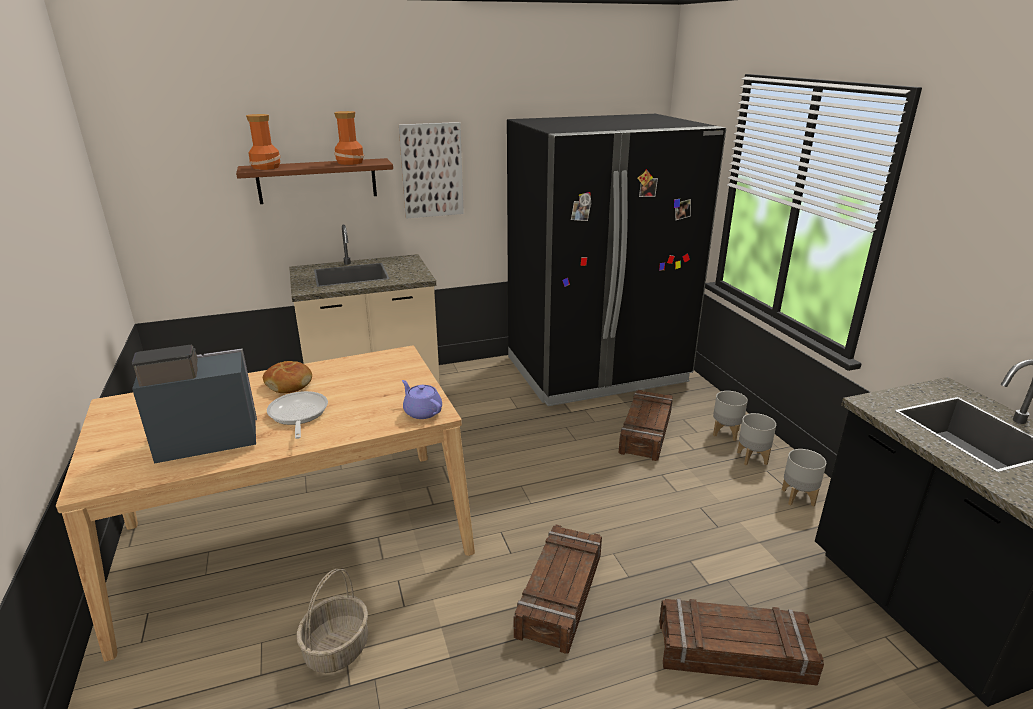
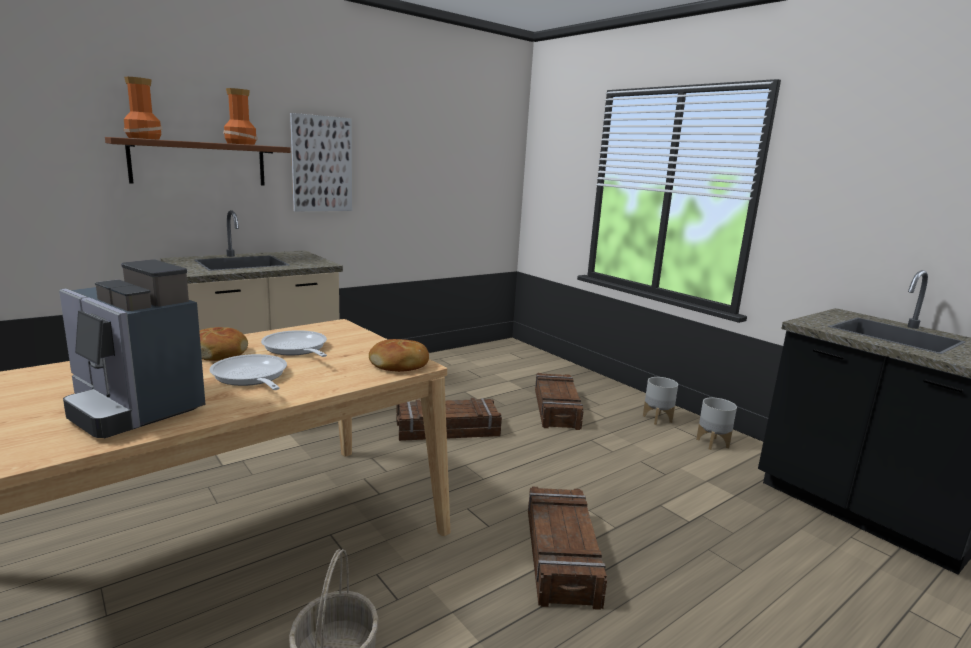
camera: 20 degrees left, 10 degrees down
(204, 440) = (133, 407): coffee machine -> coffee machine turned 105 degrees counterclockwise
(350, 384) = (296, 349): none -> frying pan
(422, 411) = (400, 365): purple teapot -> bread
(596, 370) = (483, 366): black fridge -> none
(726, 433) = (624, 403): grey planter -> none
(734, 653) = (749, 575): crate -> crate (447, 430)

